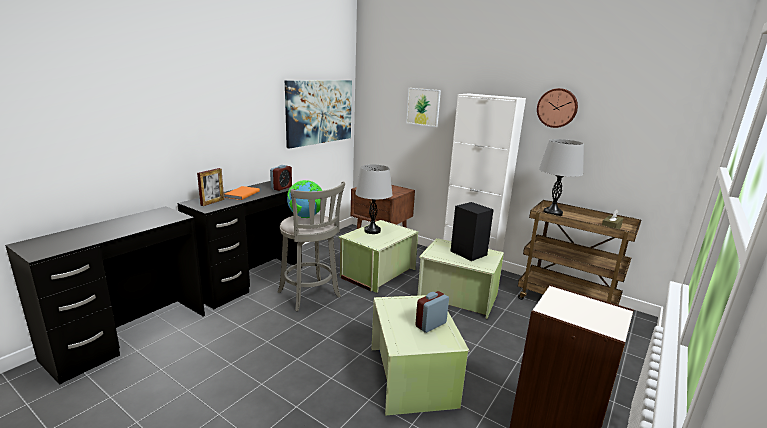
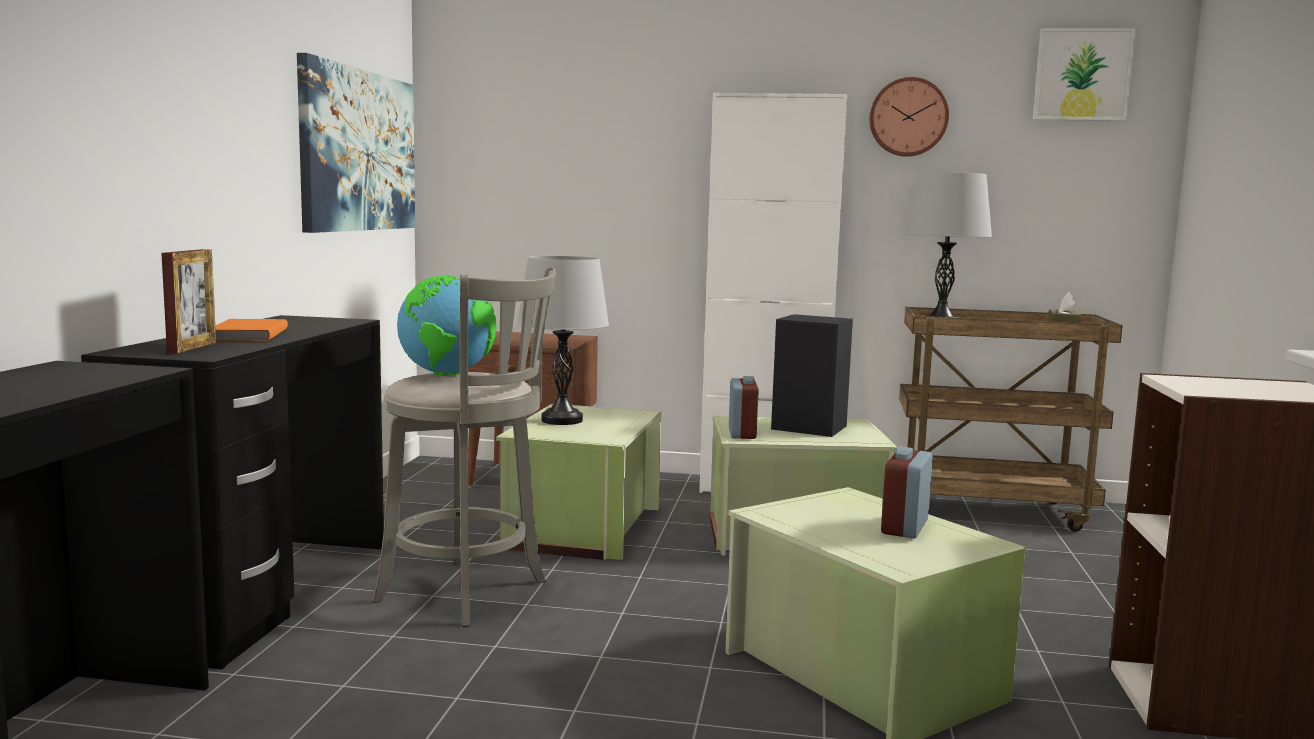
camera: 25 degrees left, 10 degrees down
(281, 188) = (334, 322): alarm clock -> alarm clock (742, 433)
(423, 107) = (606, 139): picture -> picture (1082, 75)

